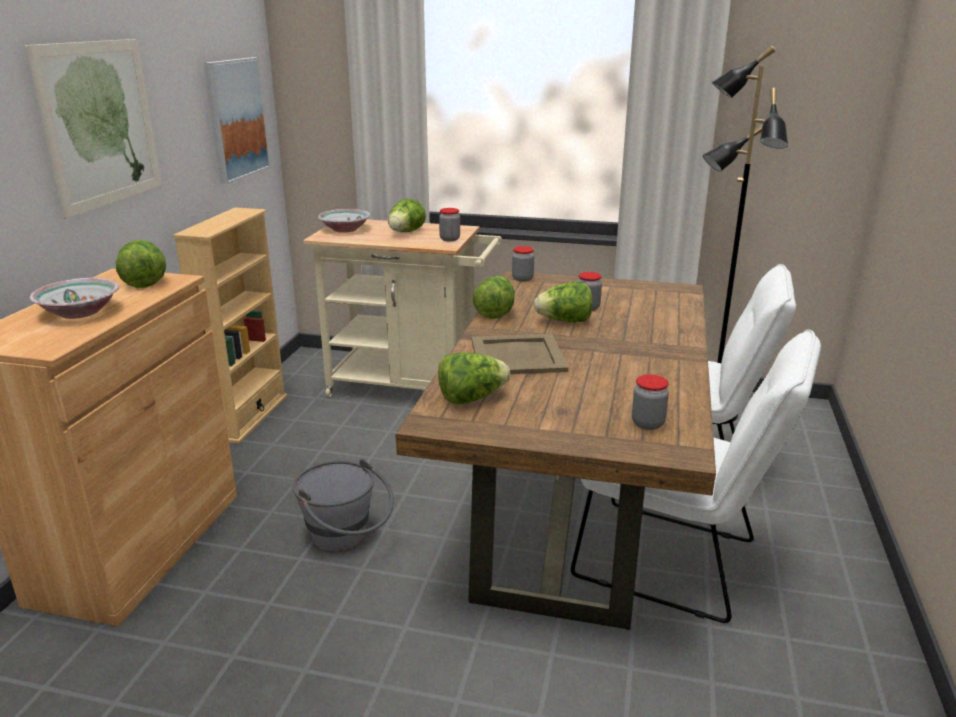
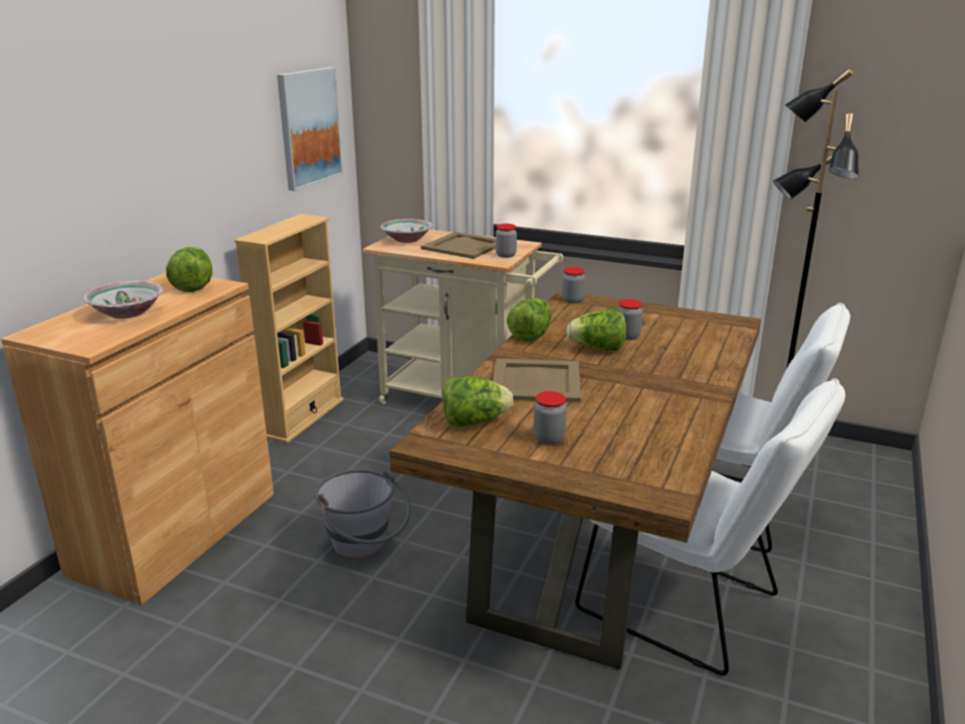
camera: 10 degrees right, 0 degrees up
(100, 124) = (167, 136): picture -> none
(405, 232) = (464, 246): lettuce -> beige tray
(647, 424) = (640, 463): jar -> jar (549, 438)

